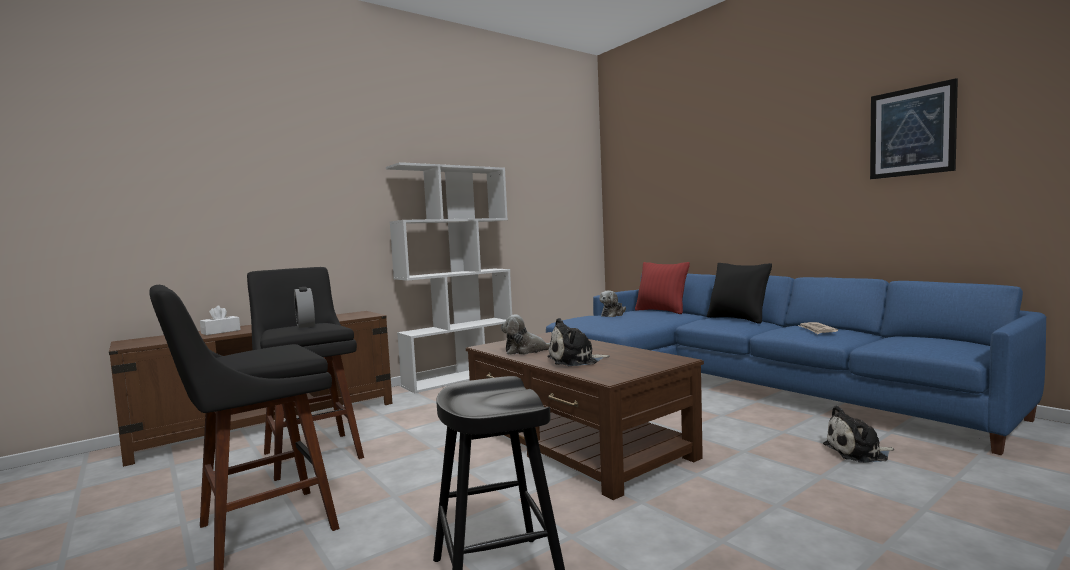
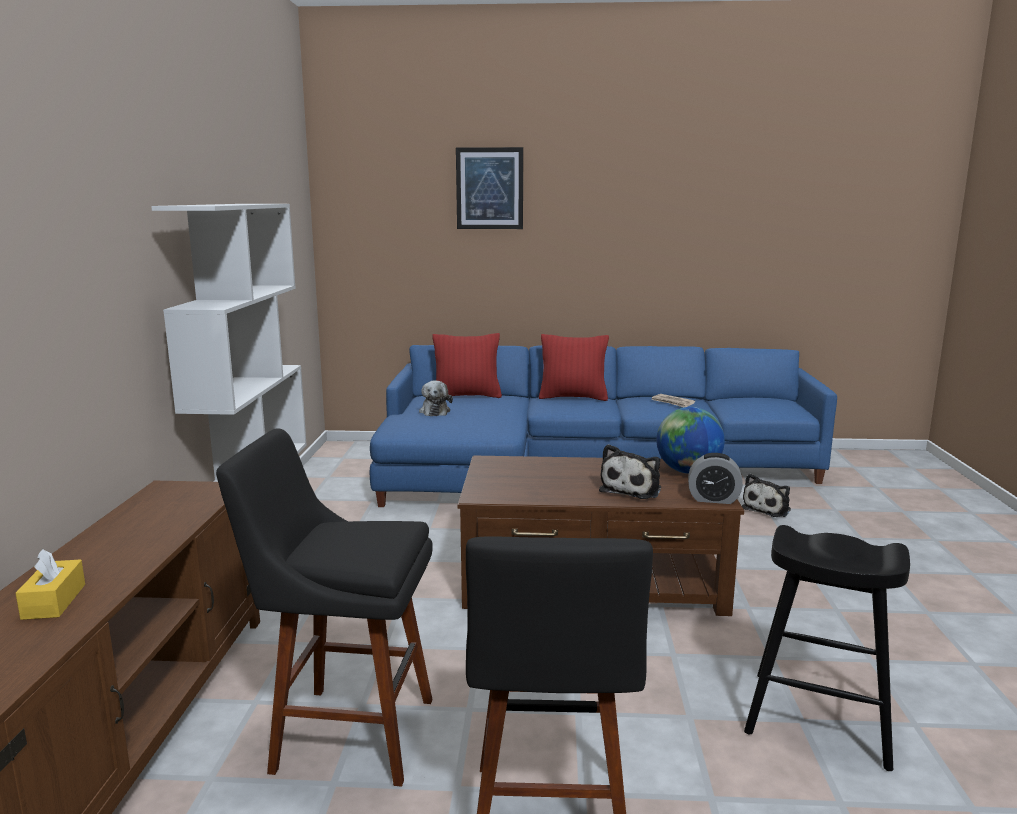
camera: 50 degrees left, 10 degrees up
(221, 332) = (54, 601): white tissue box -> yellow tissue box
(305, 325) = (354, 536): alarm clock -> alarm clock (713, 499)
(526, 351) = (547, 490): plush toy -> none
(651, 361) = (688, 471): none -> globe
(738, 319) = (573, 397): black pillow -> red pillow
(912, 132) = (716, 208): picture -> picture (489, 188)

